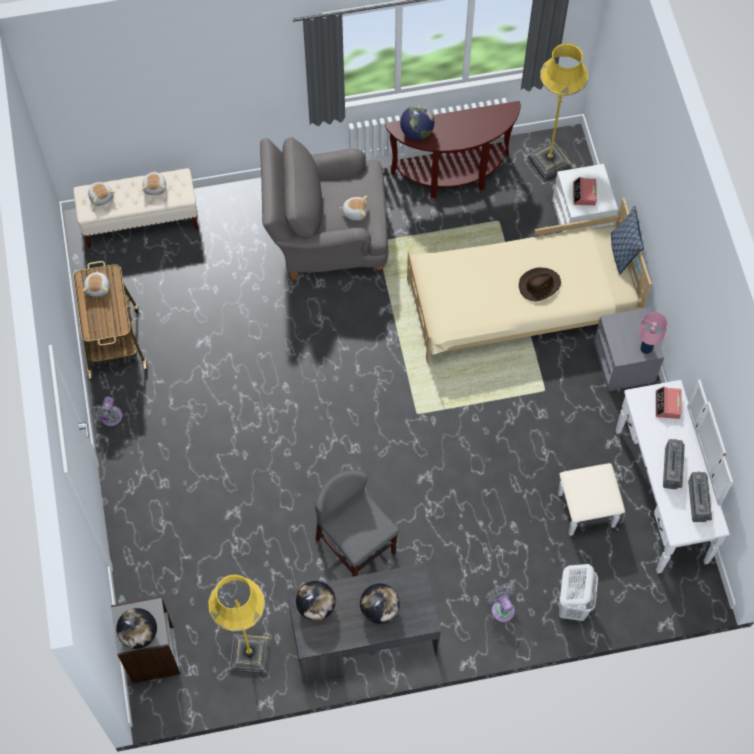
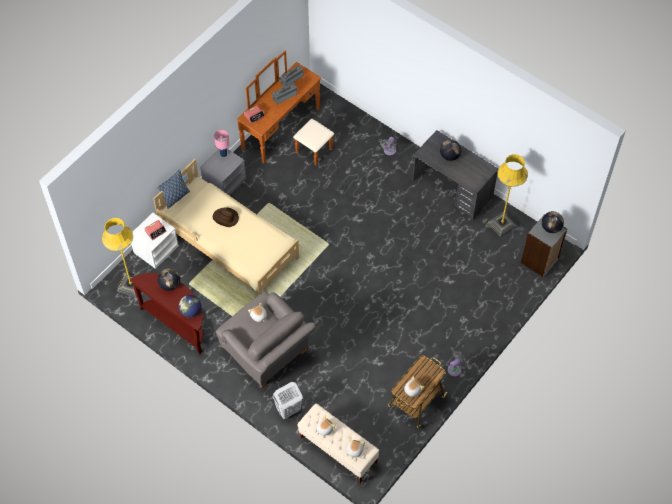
camera: 130 degrees left, 5 degrees down
(316, 607) = (471, 178): globe -> globe (170, 285)
(356, 546) = (415, 222): grey chair -> none
(572, 604) = (362, 128): white laundry basket -> white laundry basket (288, 410)
(644, 499) = (288, 133): white dresser -> brown dresser

